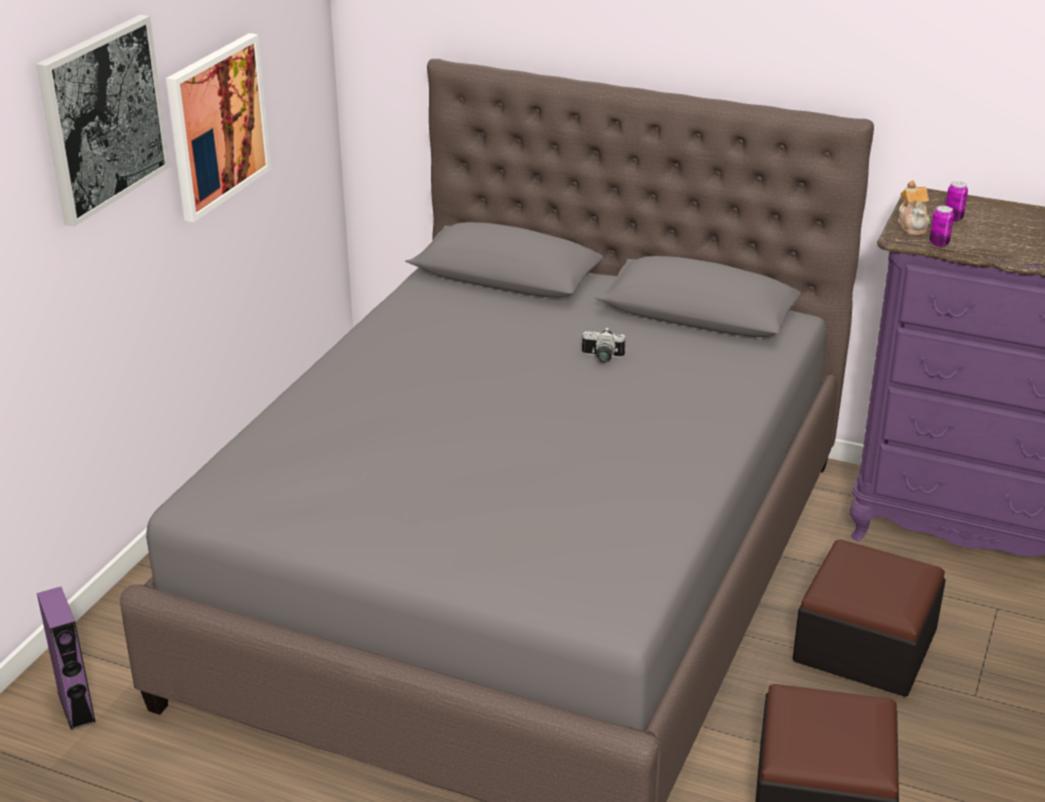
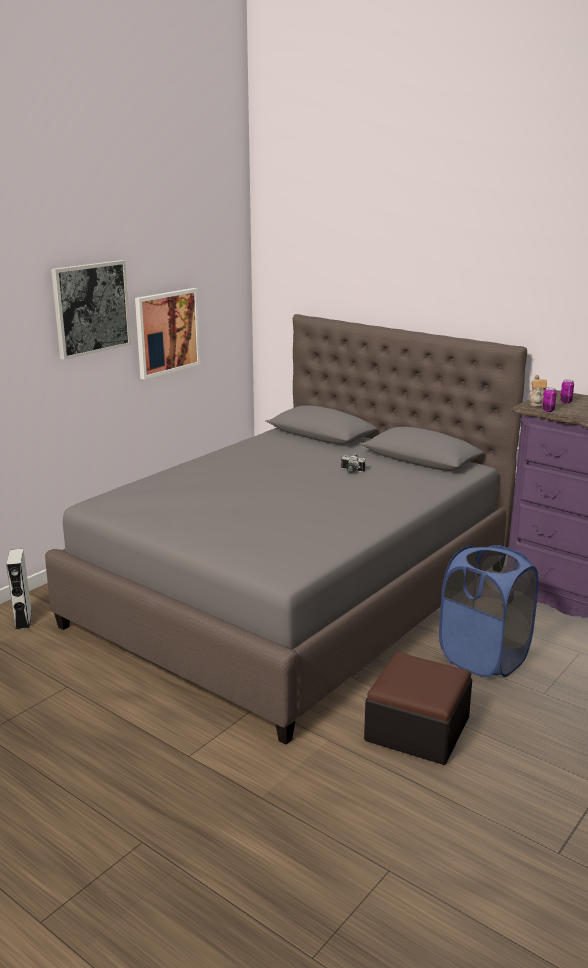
camera: 15 degrees right, 10 degrees down
(76, 706) = (23, 620): purple speaker -> grey speaker
(865, 645) = (483, 658): ottoman -> blue laundry basket

